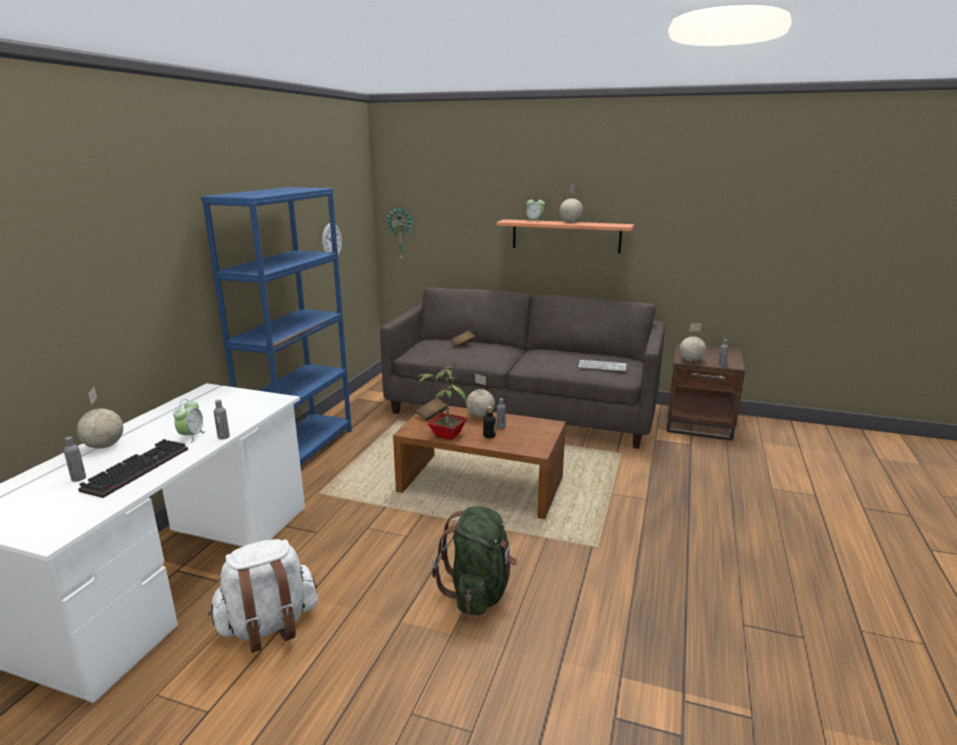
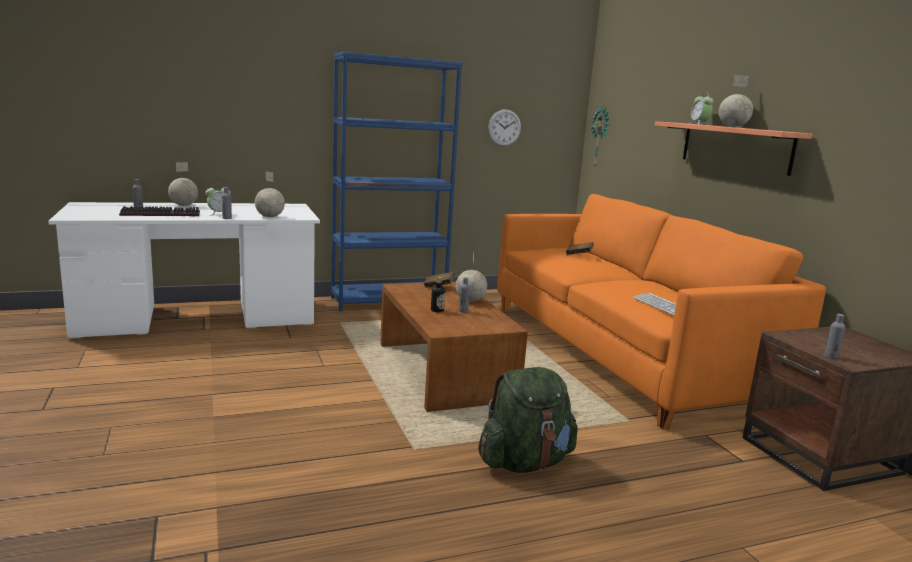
camera: 50 degrees right, 5 degrees down
(268, 626) = (170, 356): white backpack -> none
(446, 435) = (412, 297): potted plant -> none
(478, 592) = (278, 412): green backpack -> green backpack (525, 462)
(522, 409) = (619, 352): grey sofa -> orange sofa
(690, 361) = (794, 339): globe -> globe (270, 217)

